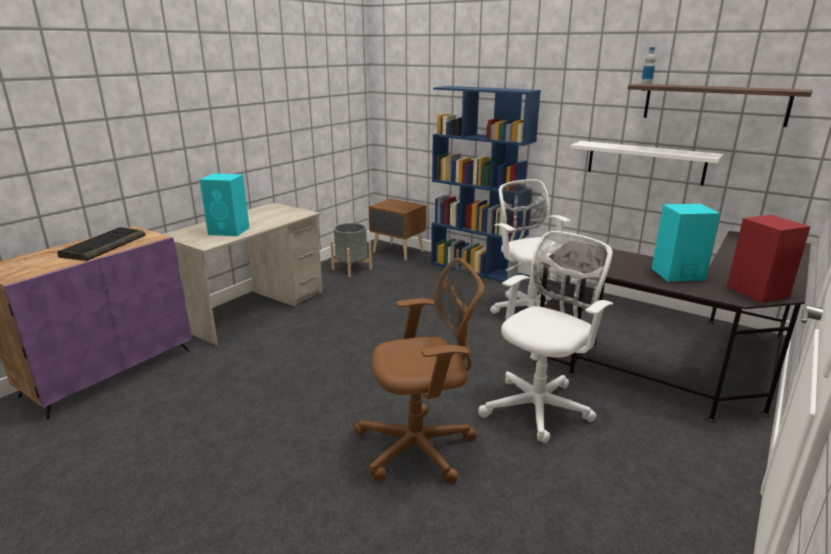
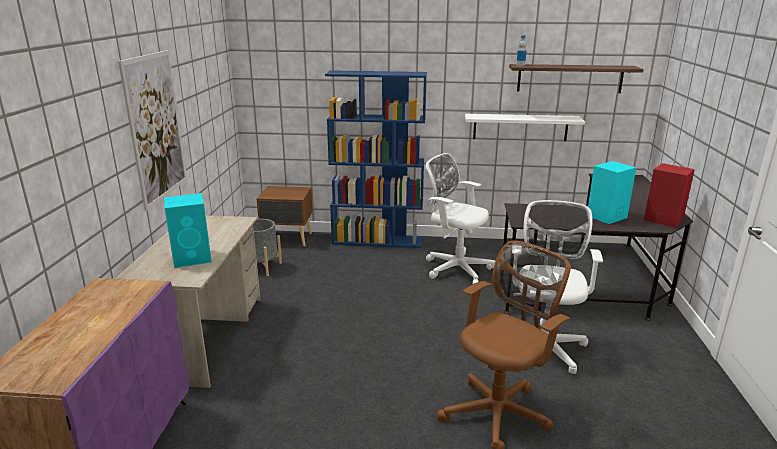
camera: 30 degrees left, 0 degrees up
(104, 245) = (102, 311): keyboard -> none
(242, 118) = (156, 127): none -> picture

